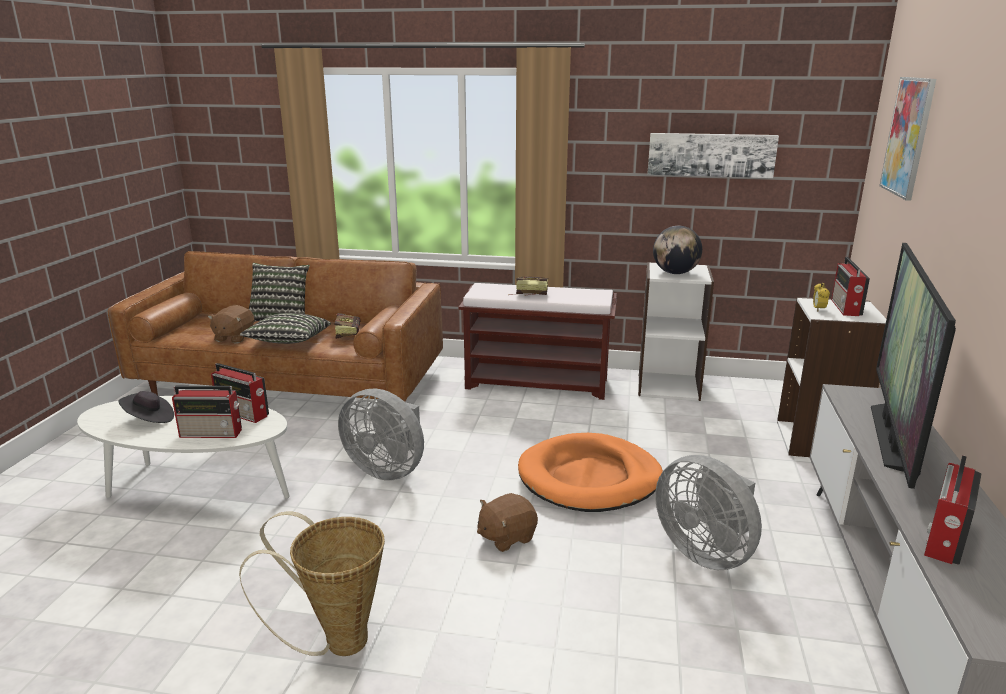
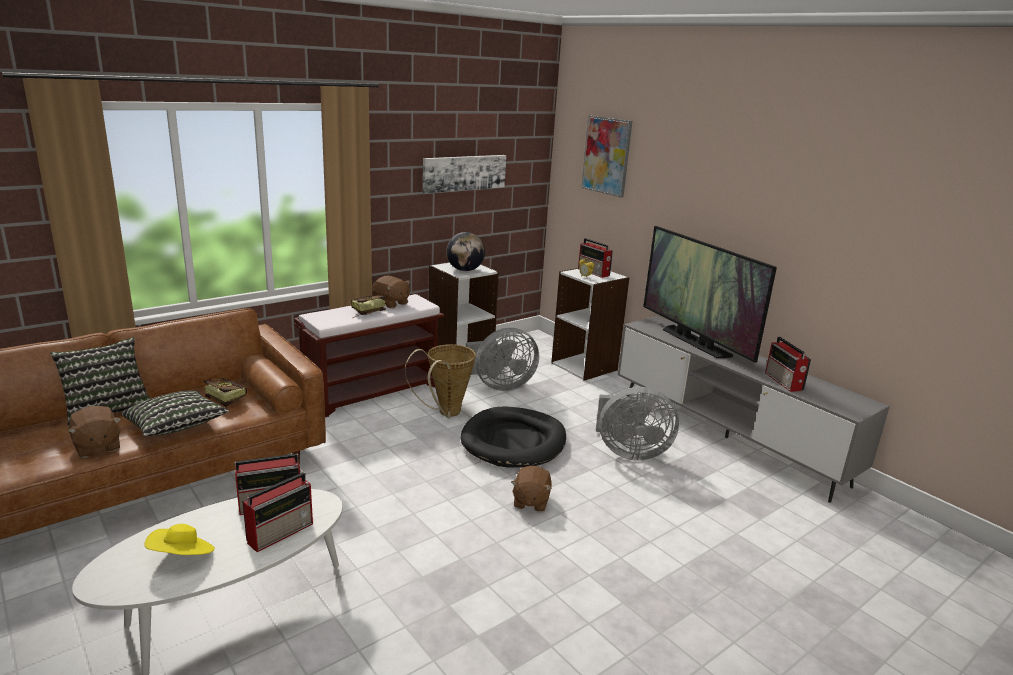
camera: 50 degrees left, 0 degrees up
(149, 419) = (182, 556): black hat -> yellow hat
(336, 641) = (550, 621): basket -> basket (445, 413)
(387, 469) = (377, 503): grey fan -> grey fan (500, 386)
(569, 292) = (391, 303): none -> brown plush toy
(589, 478) = (514, 441): orange dog bed -> black dog bed

